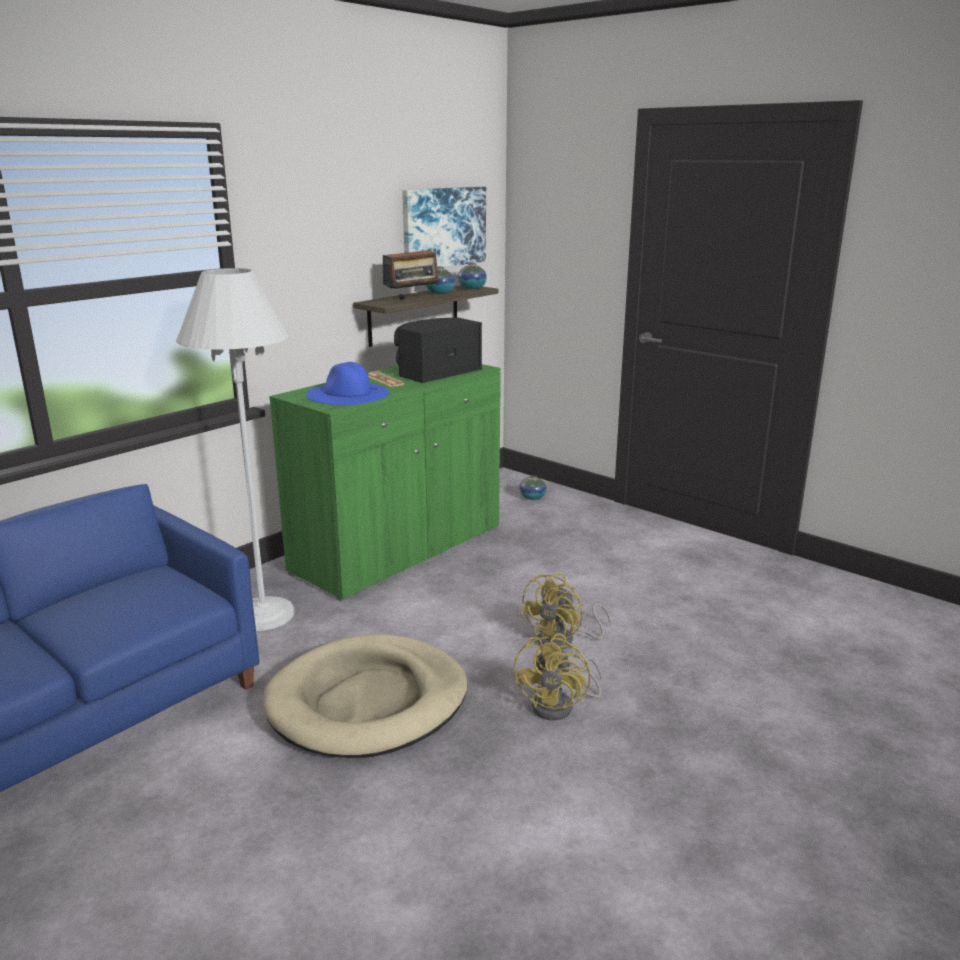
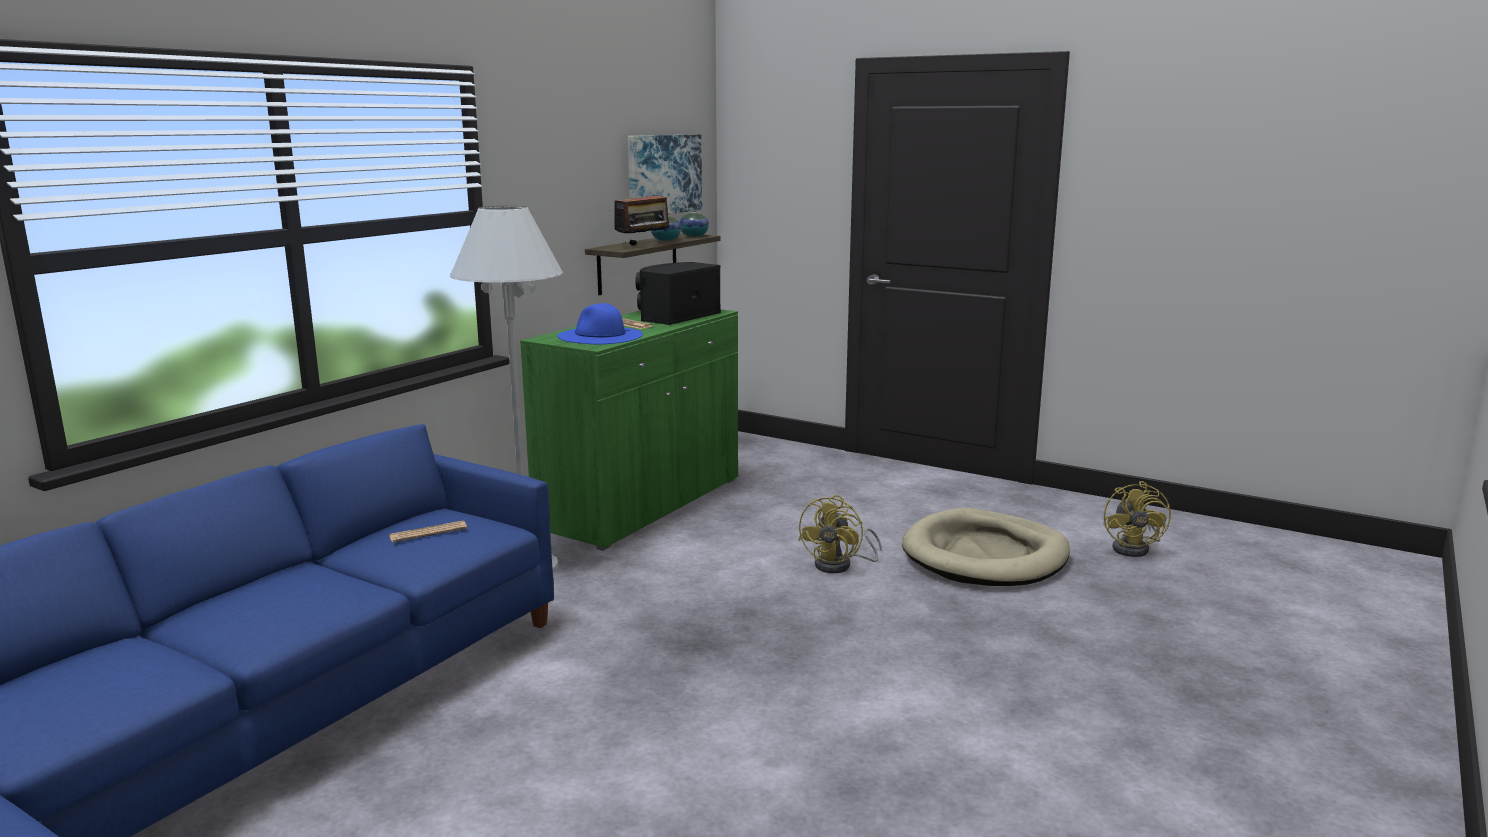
camera: 10 degrees left, 5 degrees down
(124, 599) = (428, 532): none -> newspaper
(368, 702) = (670, 627): beige dog bed -> beige dog bed (985, 556)
(532, 497) = (761, 452): vase -> none
(561, 706) = (858, 615): yellow fan -> yellow fan (1135, 548)

